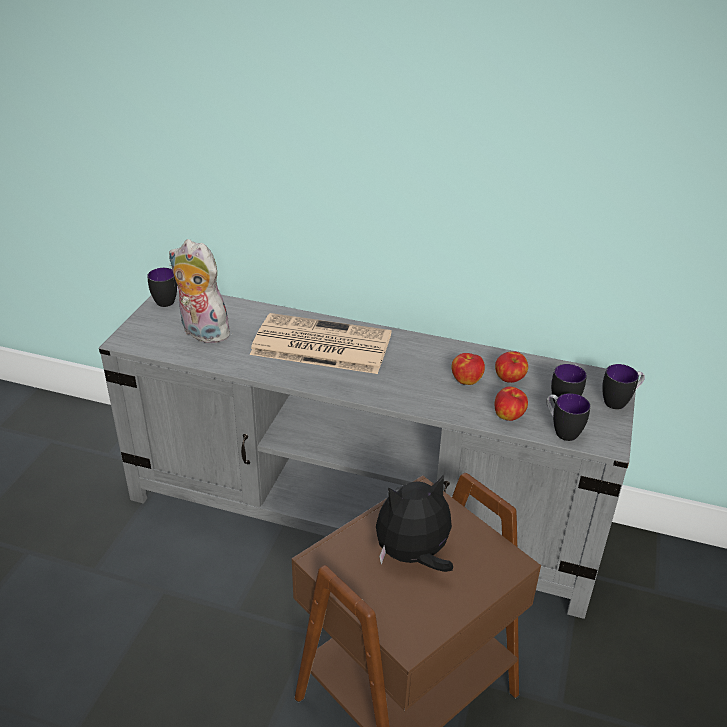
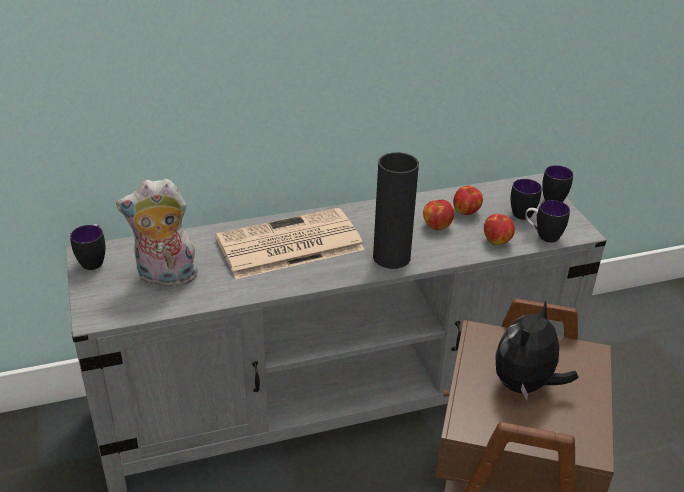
camera: 35 degrees left, 0 degrees up
(393, 390) = (391, 257): none -> black vase

